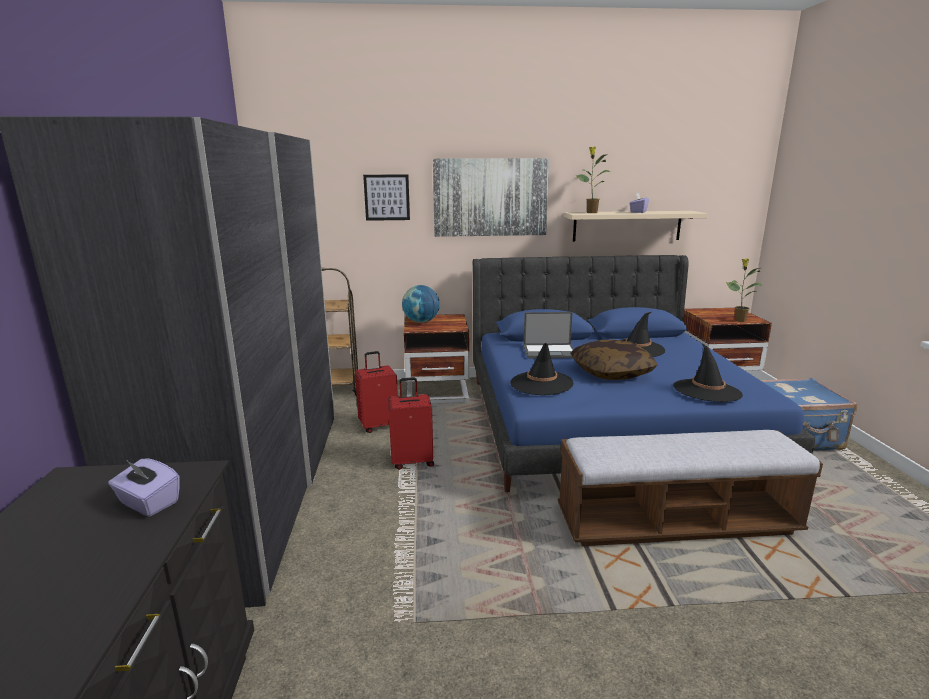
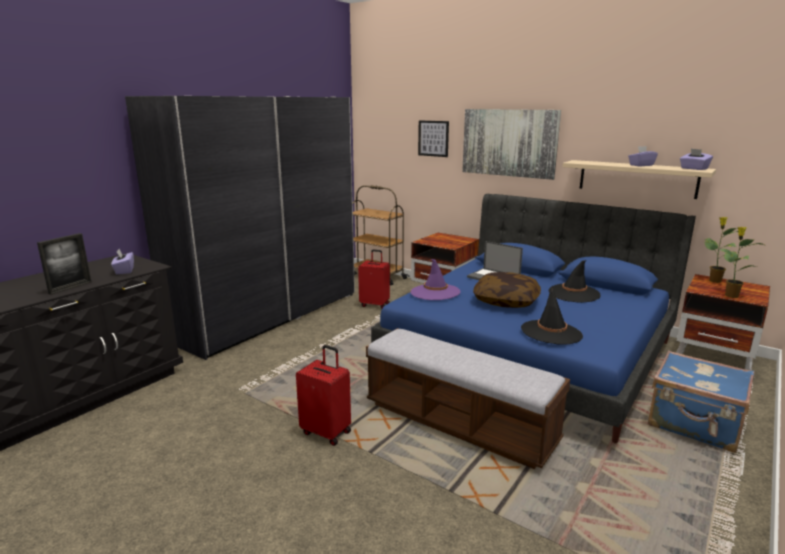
camera: 40 degrees right, 0 degrees up
(103, 591) = (70, 287): none -> picture frame
(412, 461) = (361, 328): red suitcase -> red suitcase (327, 432)
(421, 322) = (437, 238): globe -> none
(541, 383) = (435, 292): black hat -> purple hat
(591, 212) = (590, 162): potted plant -> potted plant (714, 281)
(682, 211) = (693, 168): none -> purple tissue box

